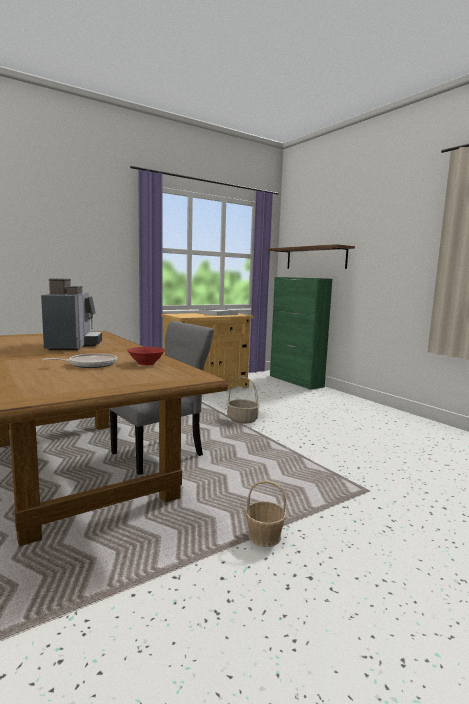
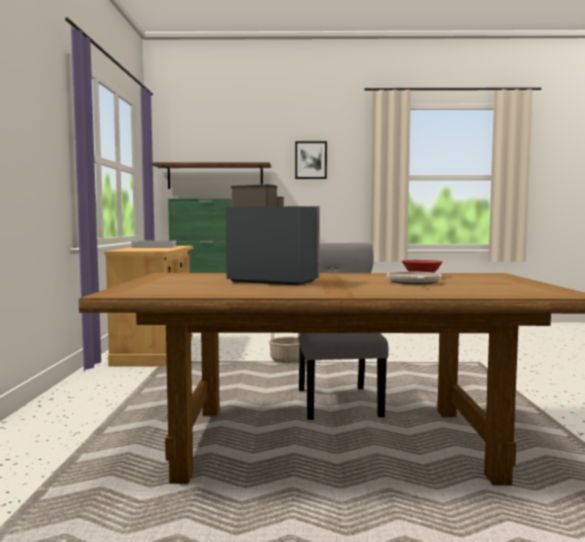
camera: 55 degrees left, 5 degrees down
(264, 536) = (531, 399): basket -> none
(388, 239) = (310, 160): none -> picture

